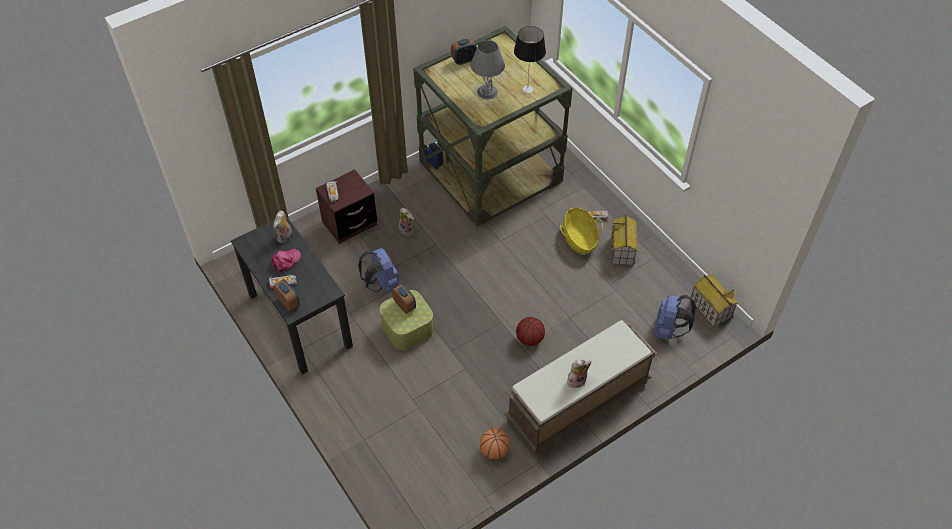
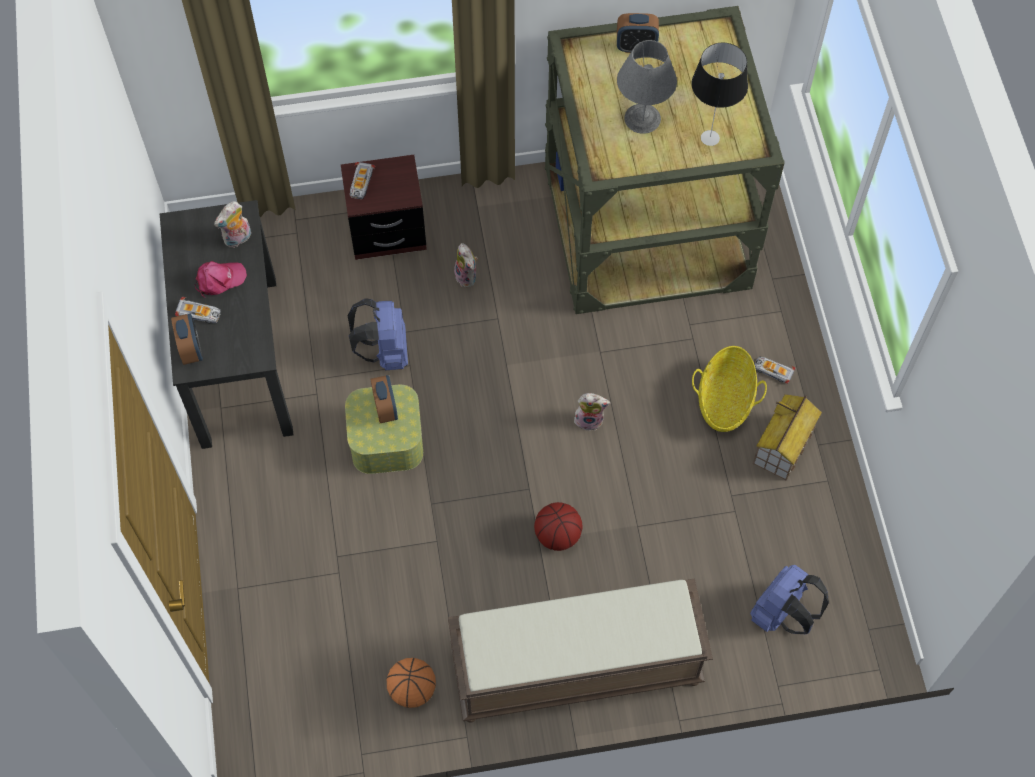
camera: 25 degrees right, 10 degrees up
(576, 380) = (560, 648): plush toy -> plush toy (589, 419)
(710, 308) = (869, 606): toy house -> none

